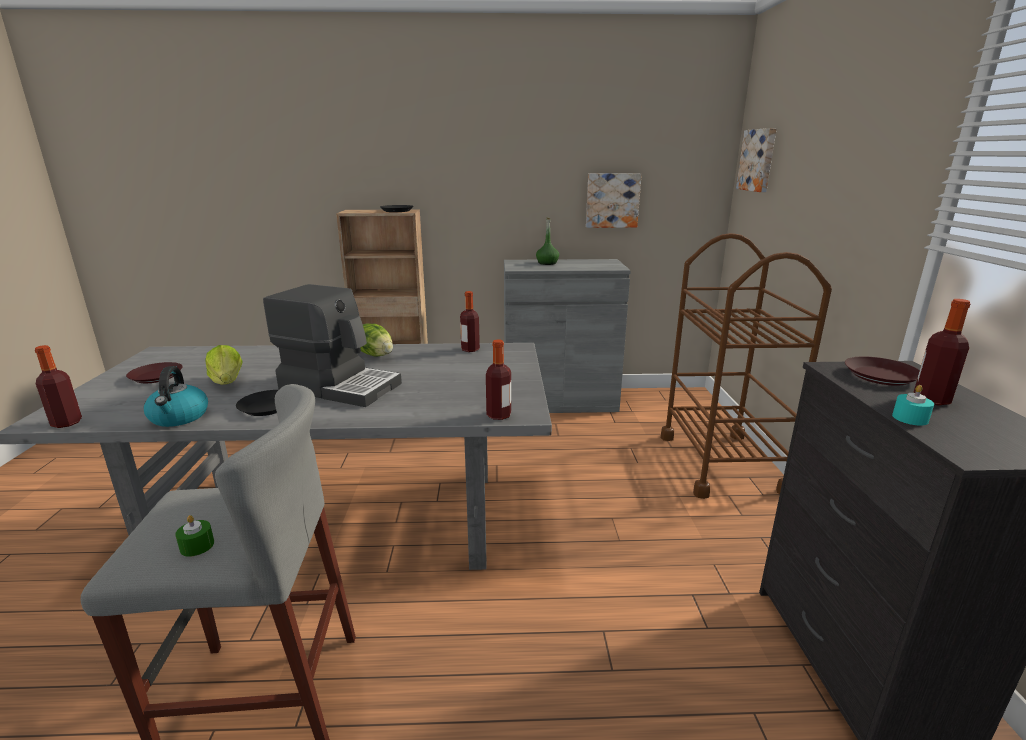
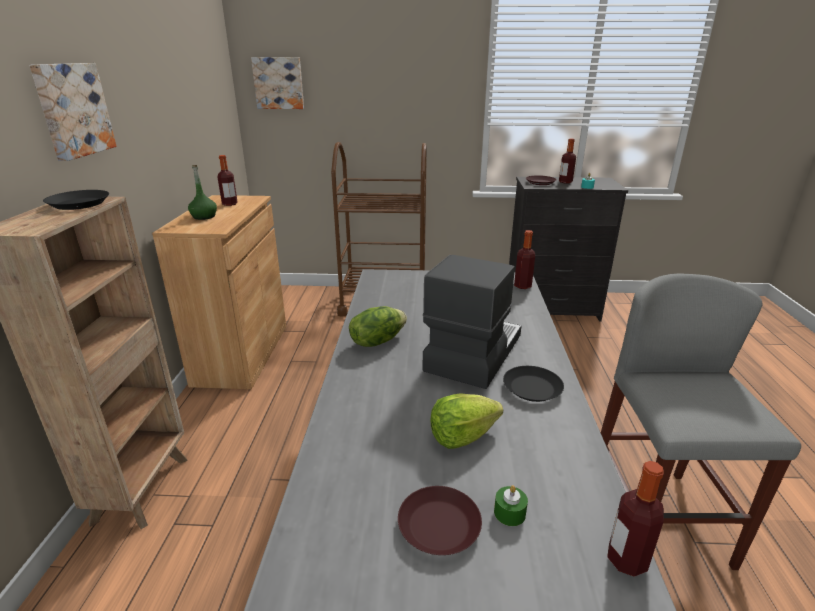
camera: 85 degrees left, 5 degrees up
(179, 417) = (573, 446): kettle -> none
(197, 546) = (728, 394): green candle -> green candle (509, 513)
(470, 349) = (375, 294): bottle -> bottle (230, 204)
(559, 401) = (242, 354): grey cabinet -> brown cabinet
(612, 200) = (194, 135): picture -> picture (72, 110)

